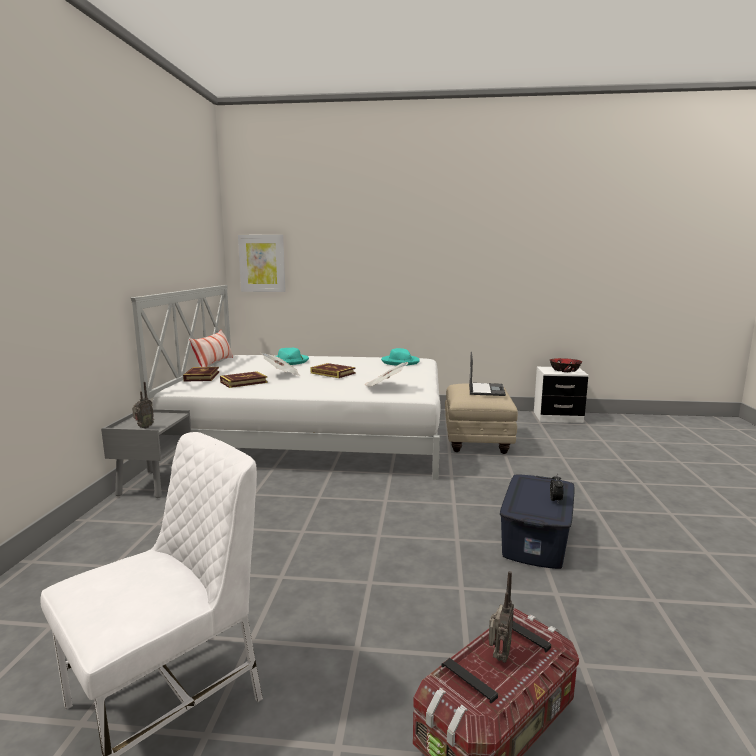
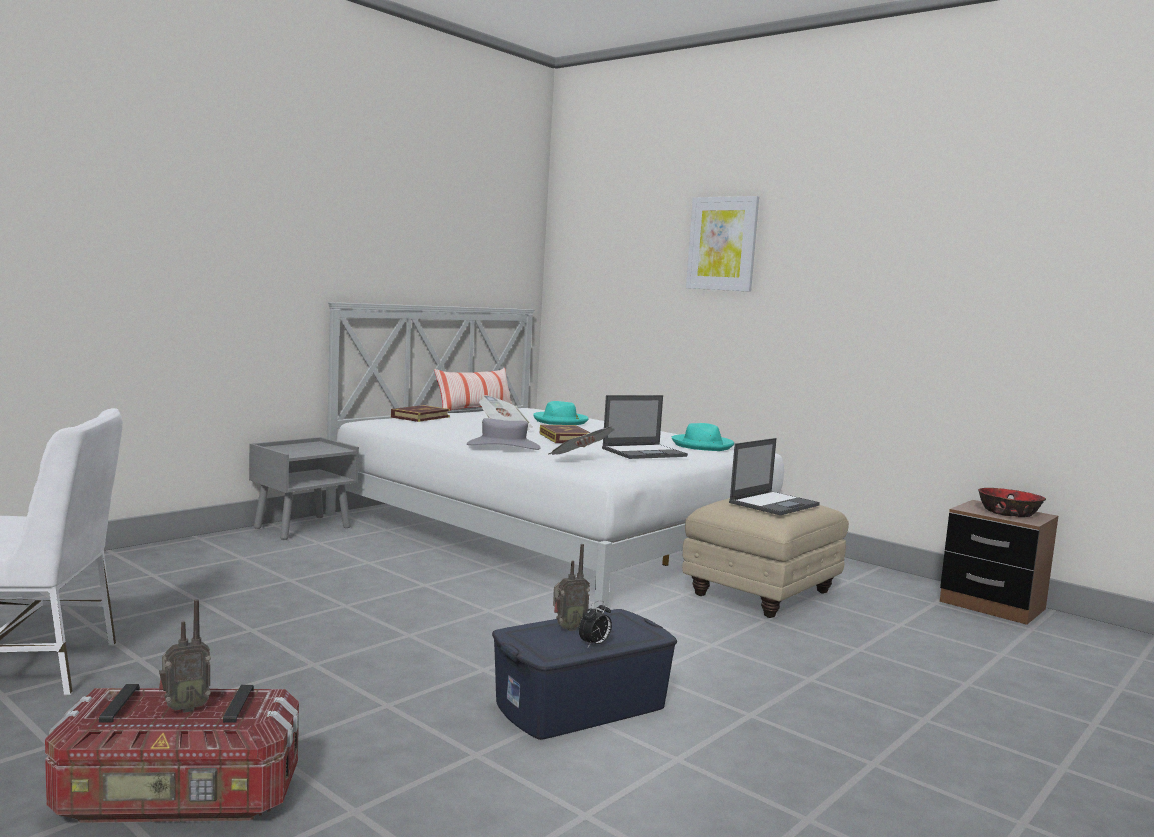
camera: 35 degrees right, 5 degrees down
(143, 427) = (287, 452): radio -> radio (567, 628)
(243, 382) = (444, 428): book -> none
(262, 263) = (582, 282): picture -> picture (722, 243)
(318, 387) = (503, 446): none -> grey hat
(396, 373) = (645, 452): none -> laptop
(557, 417) = (992, 606): white nightstand -> brown nightstand

